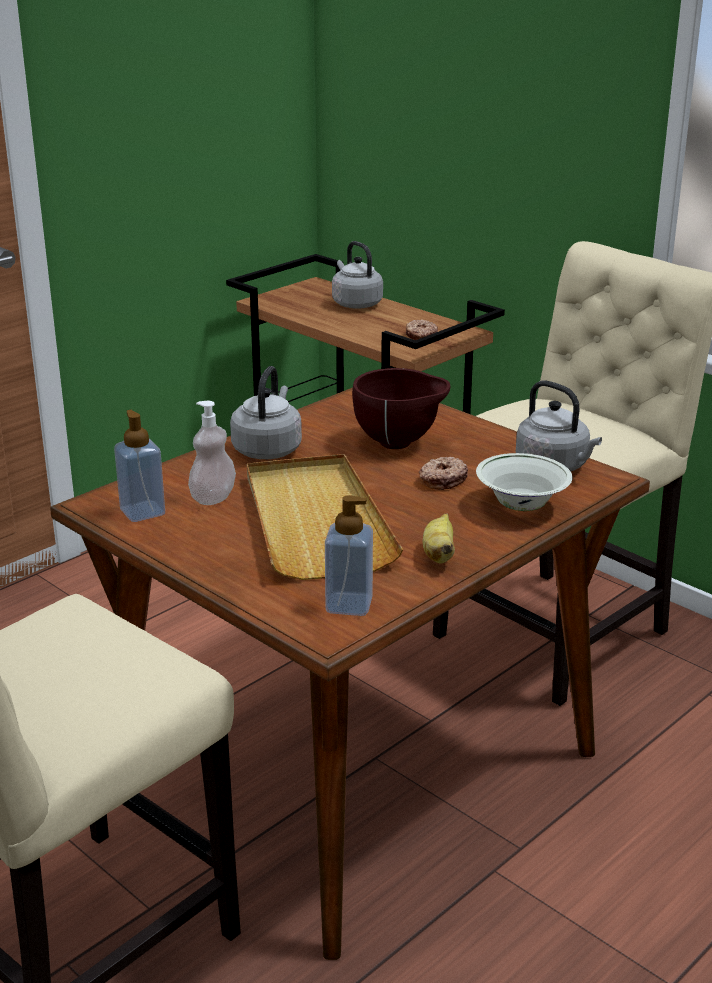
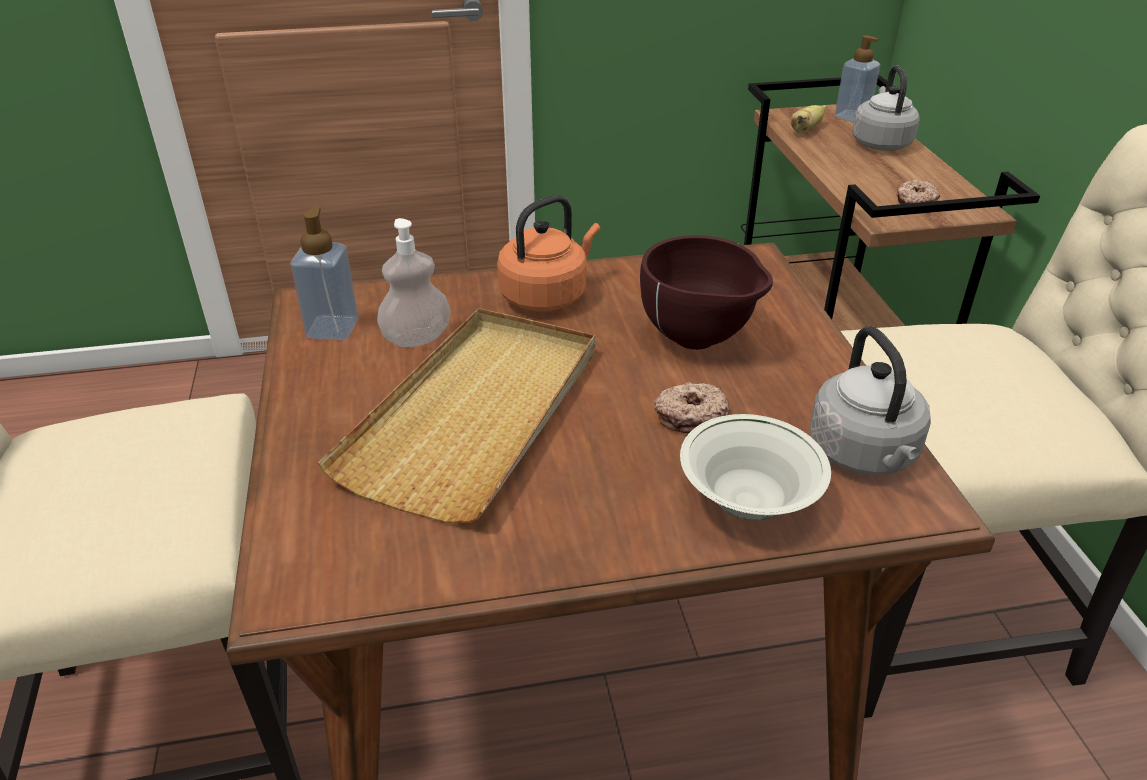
camera: 35 degrees right, 10 degrees up
(268, 449) = (547, 295): grey kettle -> orange kettle
(349, 604) = (361, 561): soap dispenser -> soap dispenser (852, 117)
(439, 554) = (554, 533): banana -> banana (805, 130)

